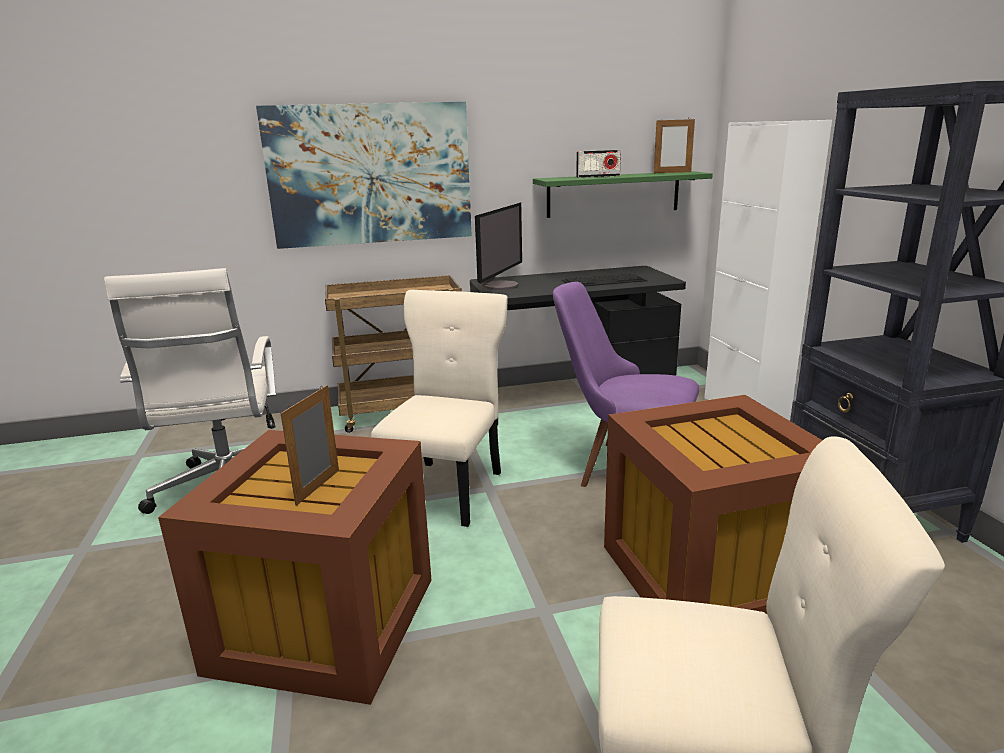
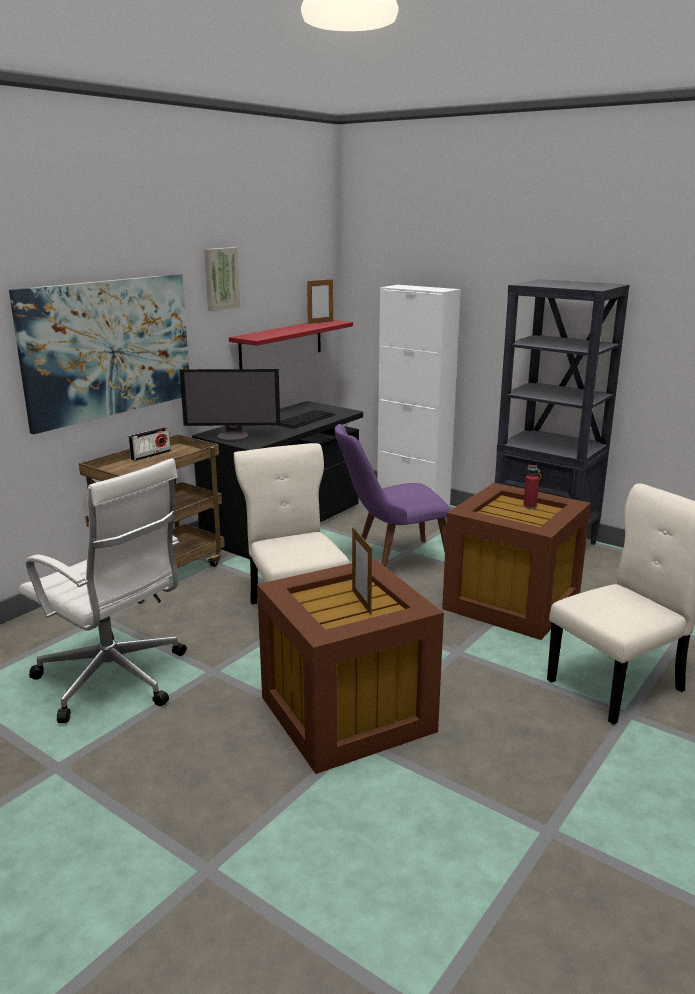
camera: 40 degrees left, 0 degrees up
(500, 285) = (233, 437): monitor -> monitor turned 105 degrees clockwise
(524, 110) = (220, 278): none -> picture
(598, 176) = (281, 332): radio -> radio (151, 455)
(613, 194) = (281, 344): green shelf -> red shelf
(752, 440) = (529, 506): none -> red bottle

